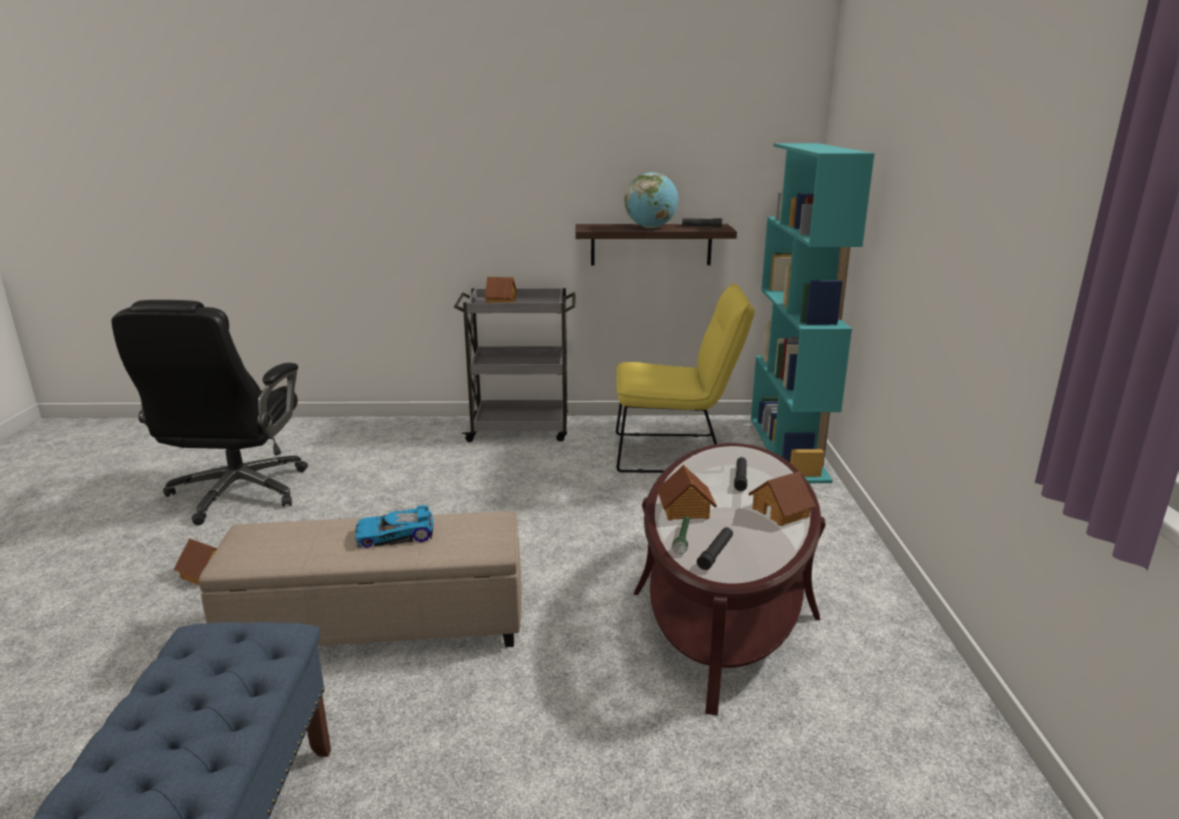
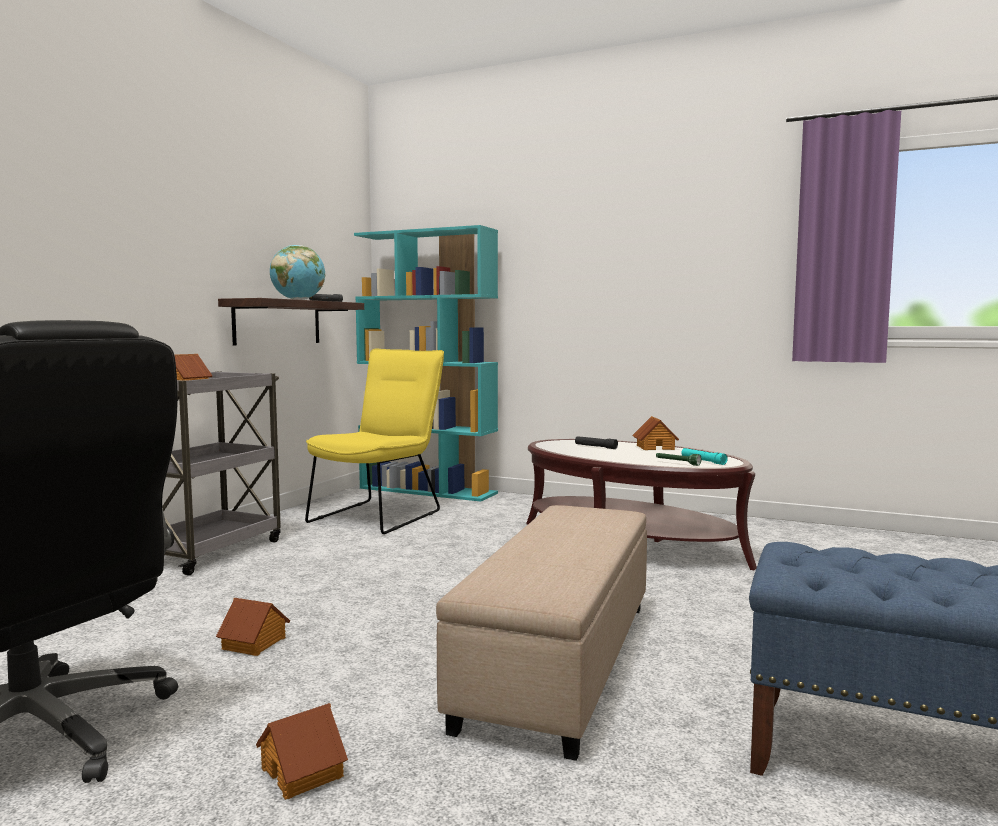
camera: 65 degrees left, 15 degrees down
(395, 535) = (564, 536): toy car -> none
(685, 510) = (634, 458): toy house -> toy house (255, 643)
(715, 553) = (703, 461): black flashlight -> turquoise flashlight

